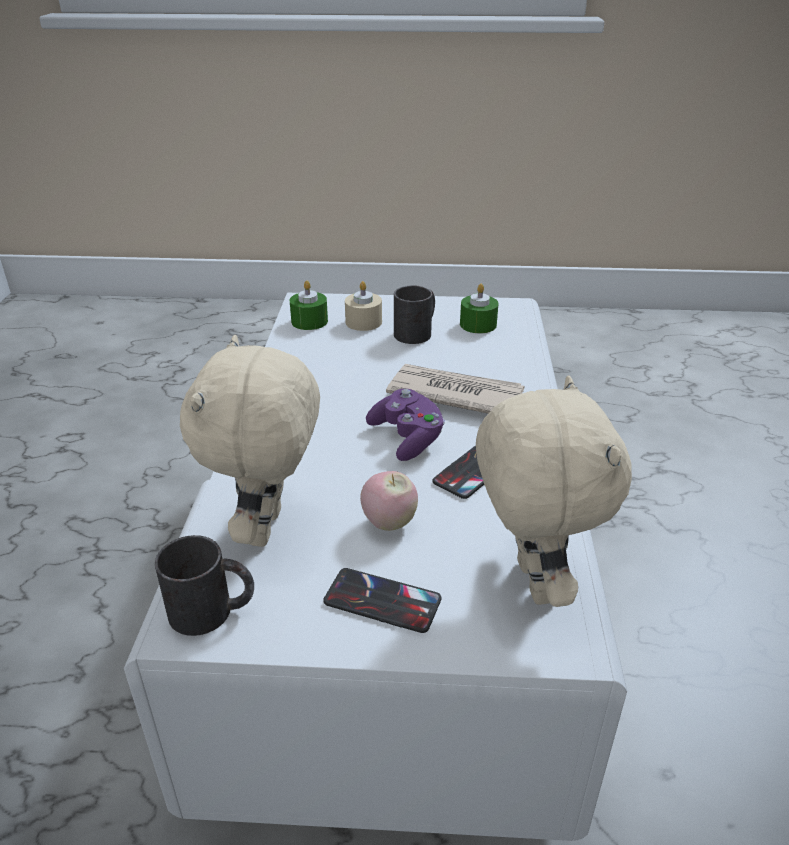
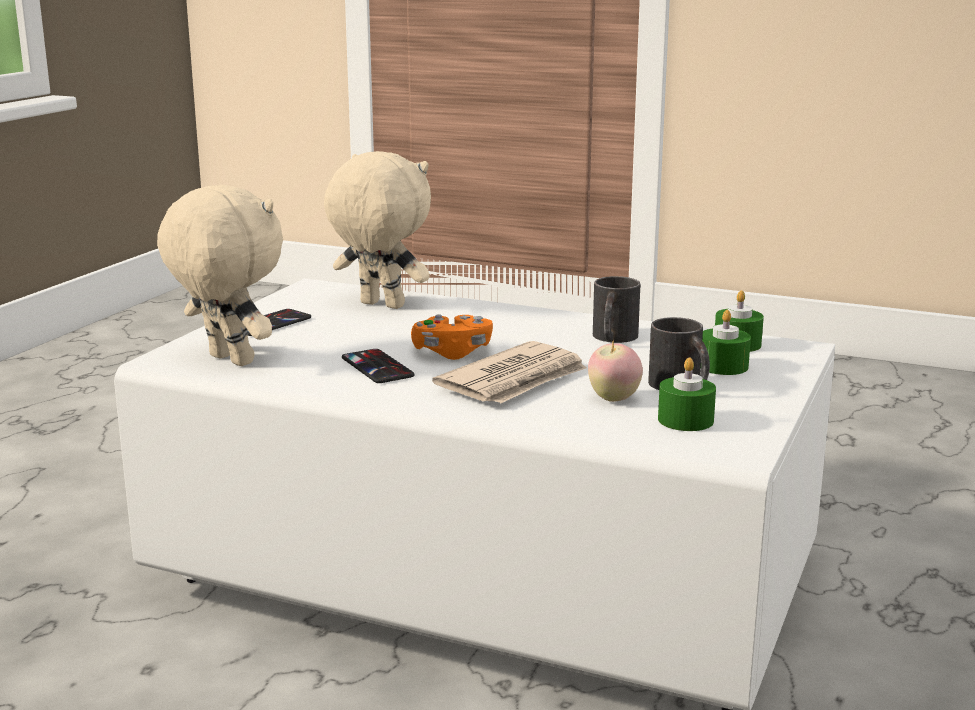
camera: 110 degrees right, 15 degrees down
(213, 611) = (318, 291): black mug -> black mug (613, 338)
(363, 322) = (723, 366): beige candle -> green candle
(389, 523) = (344, 334): apple -> apple (613, 398)
(407, 438) = (452, 353): purple game controller -> orange game controller
(530, 581) = (228, 360): beige plush toy -> beige plush toy turned 150 degrees counterclockwise

